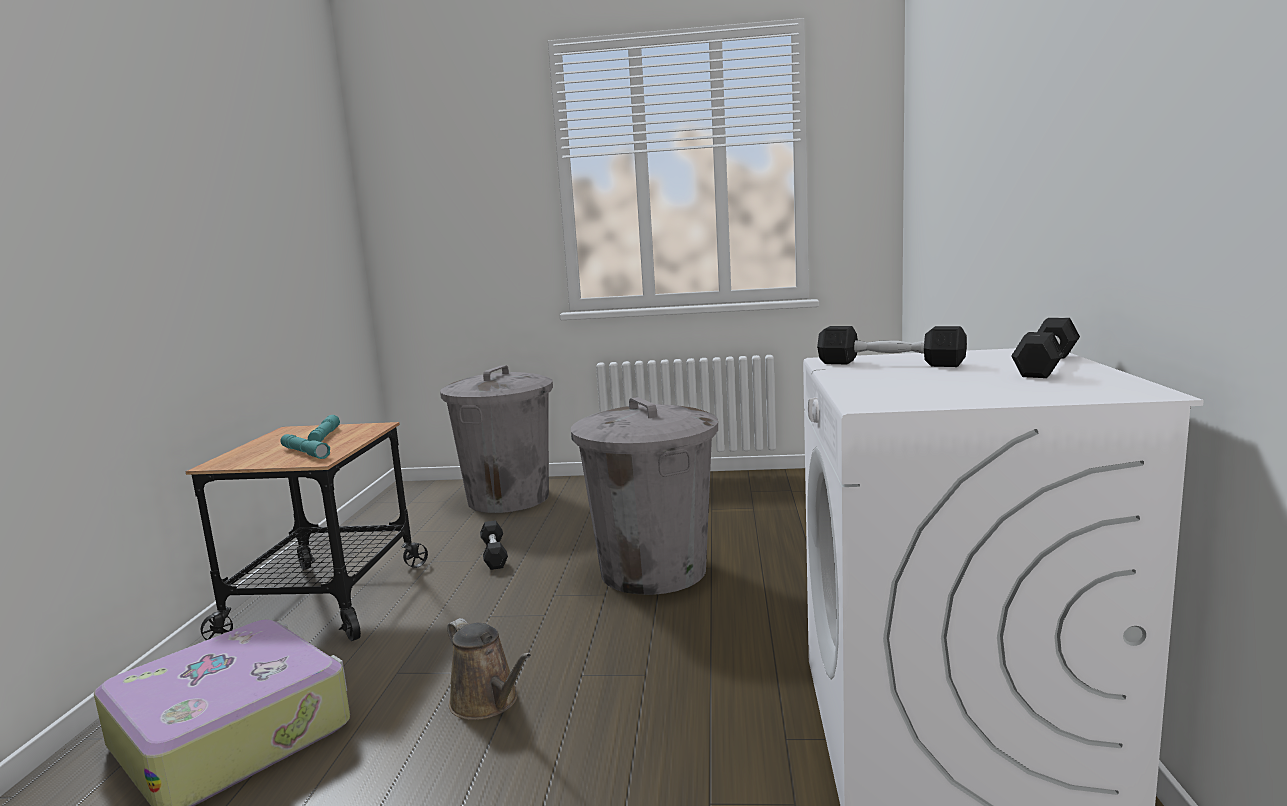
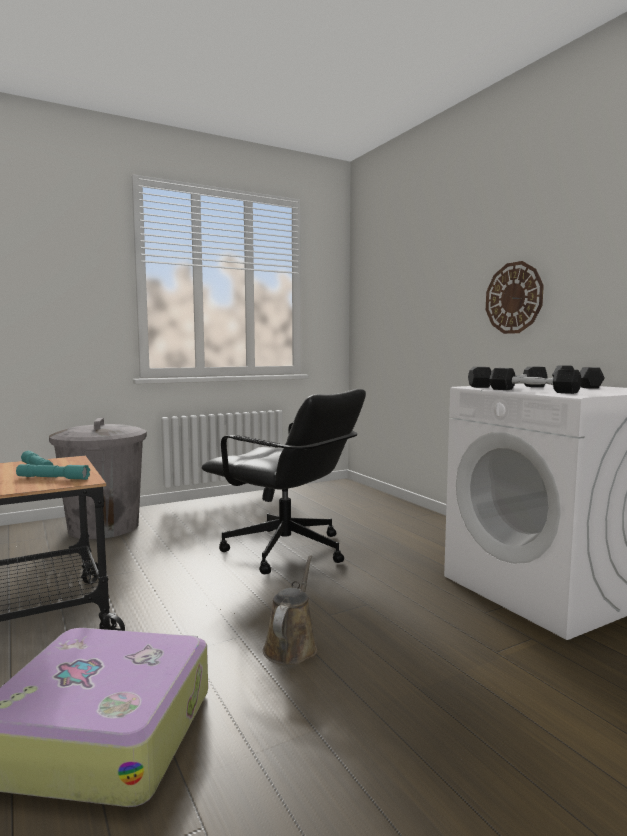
camera: 35 degrees left, 5 degrees down
(488, 702) = (291, 646): brown watering can -> brown watering can turned 90 degrees counterclockwise
(494, 554) = (150, 562): black dumbbell -> black dumbbell (533, 391)
(653, 571) = (286, 551): grey trash can -> black office chair
(1037, 174) = (514, 298): none -> wall clock

